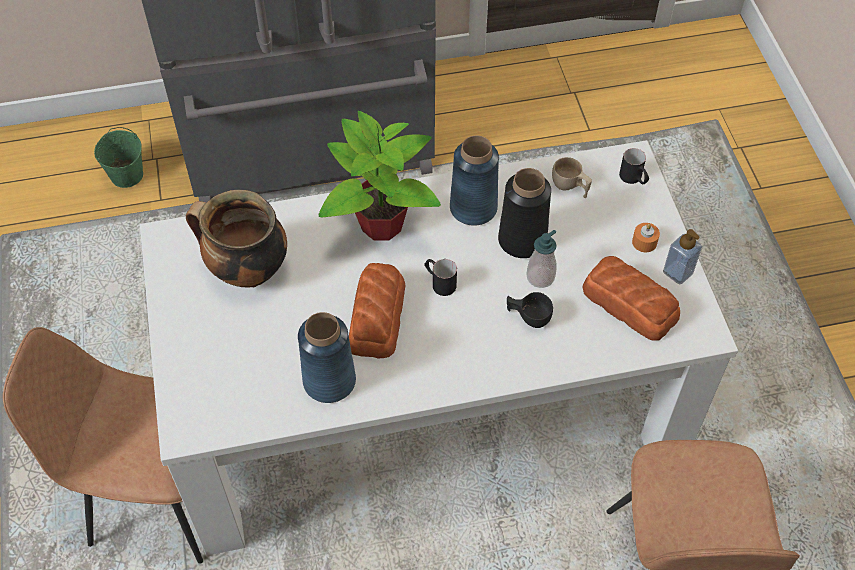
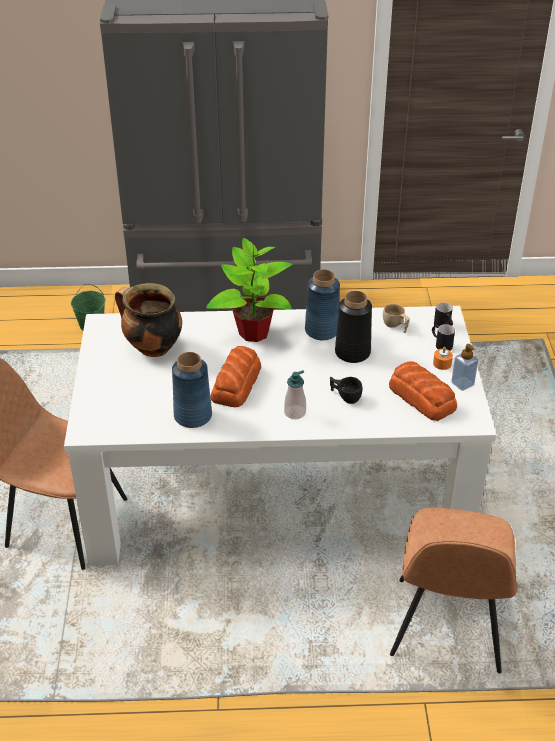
camera: 10 degrees right, 15 degrees down
(439, 282) = (286, 369): black mug -> black mug (440, 344)
(540, 277) = (360, 375): soap dispenser -> soap dispenser (295, 412)

